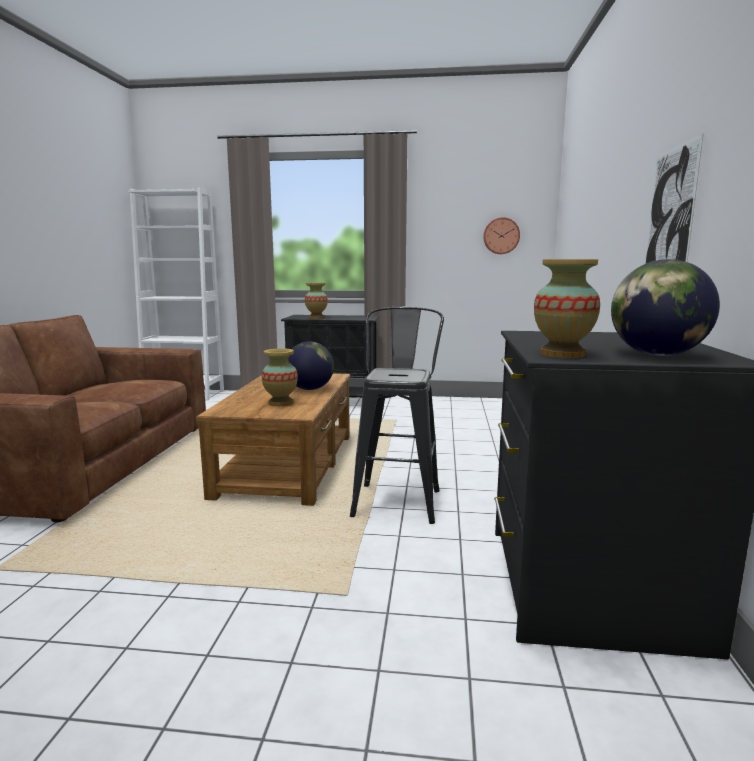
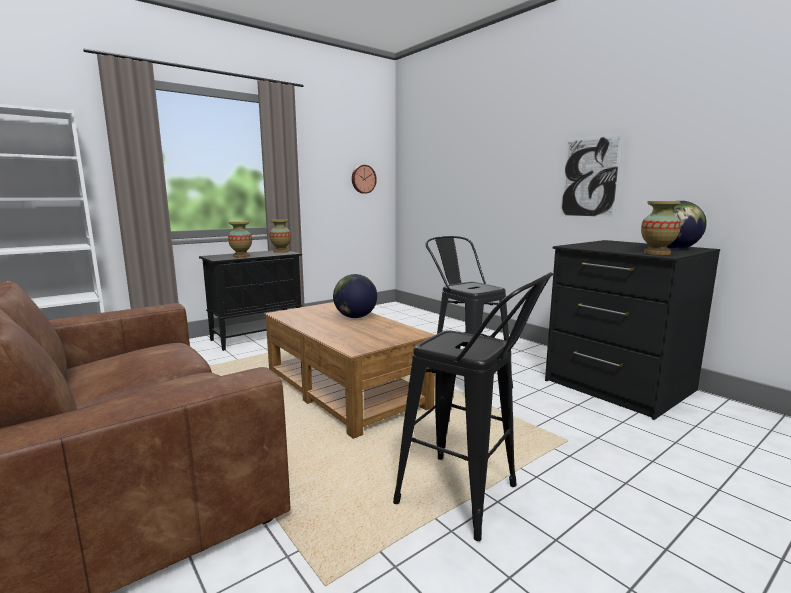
camera: 45 degrees left, 0 degrees up
(157, 582) = (469, 500): none -> black stool
(281, 403) = (375, 331): vase -> vase (281, 251)

